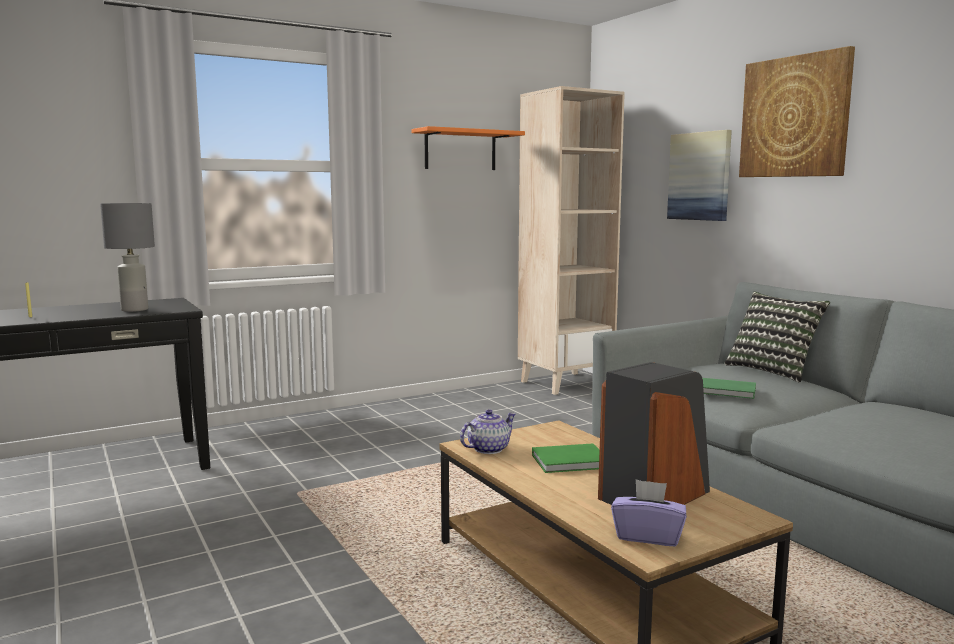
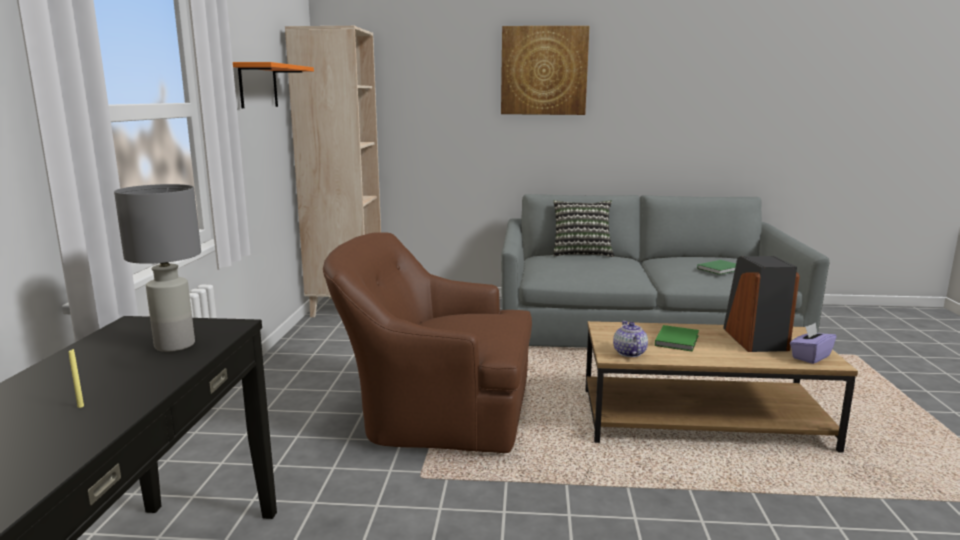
camera: 55 degrees left, 5 degrees up
(412, 467) = (434, 412): none -> brown armchair
(699, 176) = (457, 112): picture -> none
(728, 391) = (610, 272): green book -> green book (721, 269)

